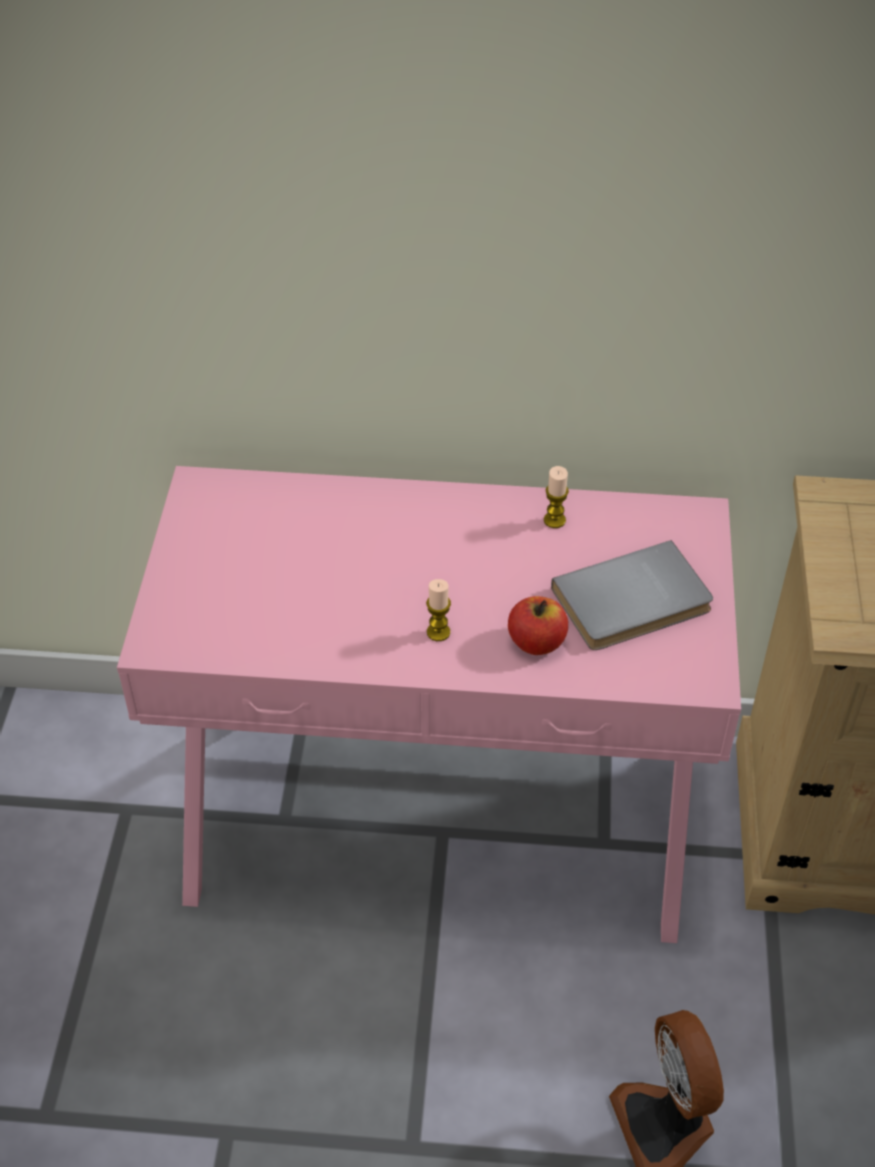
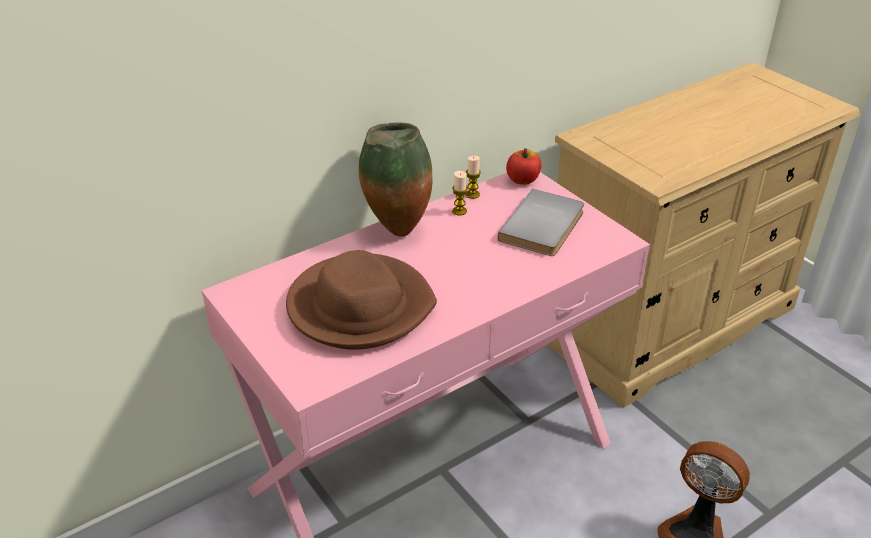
camera: 40 degrees left, 10 degrees down
(303, 582) = (359, 306): none -> brown hat
(438, 632) = (466, 289): candle -> candle (472, 194)
(450, 506) = (396, 231): none -> vase
(536, 642) = (522, 267): apple -> apple (523, 180)

